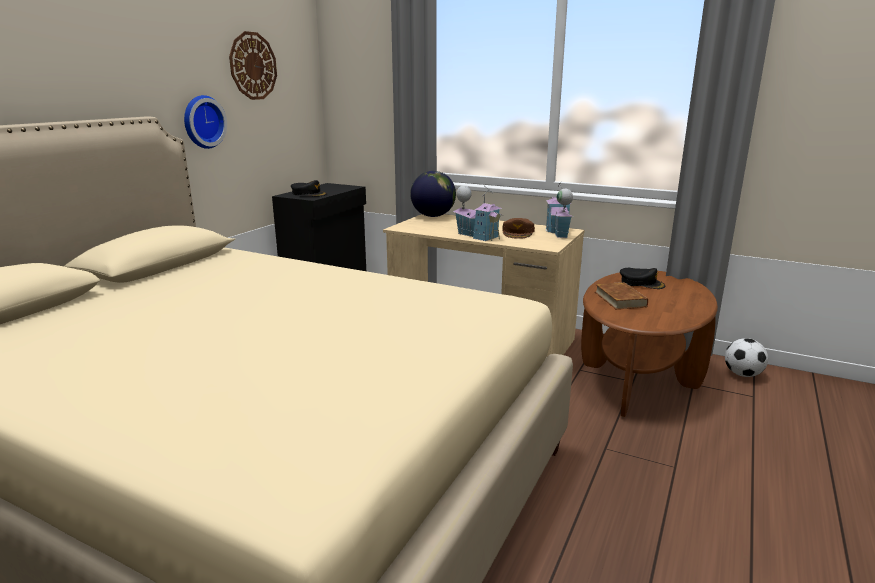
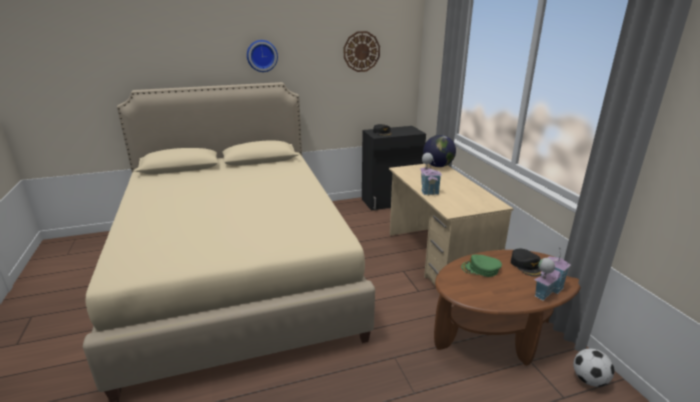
camera: 45 degrees right, 5 degrees up
(202, 122) = (319, 84): wall clock -> wall clock (262, 55)
(518, 233) = (458, 195): brown cap -> none
(558, 232) = (486, 204): toy house -> toy house (546, 290)
(620, 299) = (480, 269): brown book -> green cap

